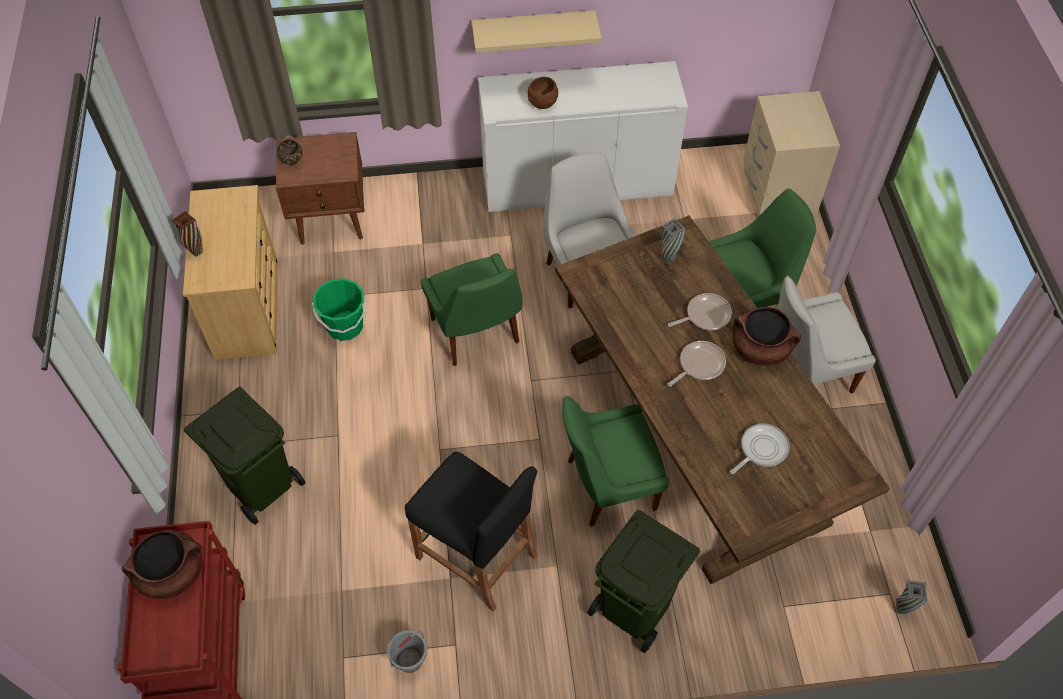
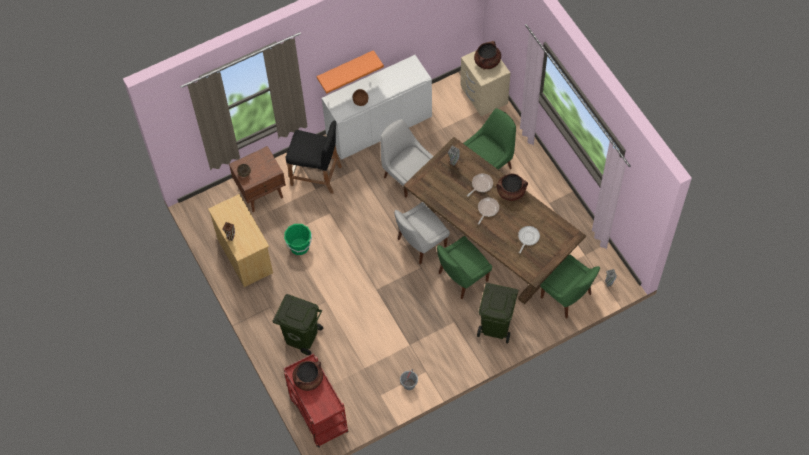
camera: 20 degrees left, 5 degrees up
(476, 333) = (366, 227): green chair -> green chair (567, 297)
(476, 556) = (417, 331): black stool -> black stool (316, 175)
(533, 30) = (345, 68): beige shelf -> orange shelf
(803, 117) = (487, 62): none -> brown cooking pot
(804, 371) = (530, 189): white chair -> white chair (420, 243)

